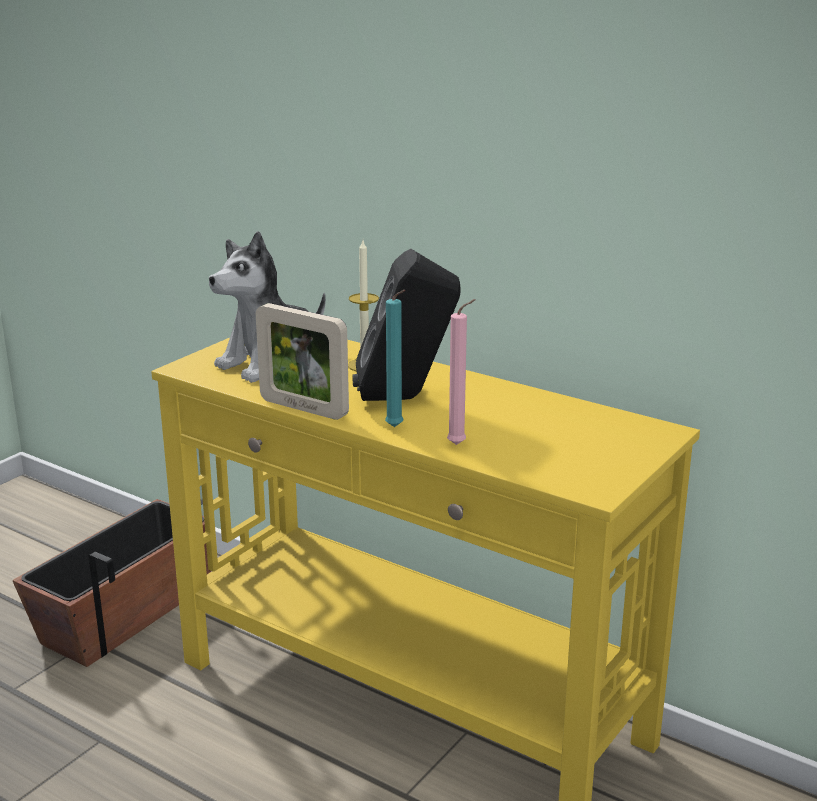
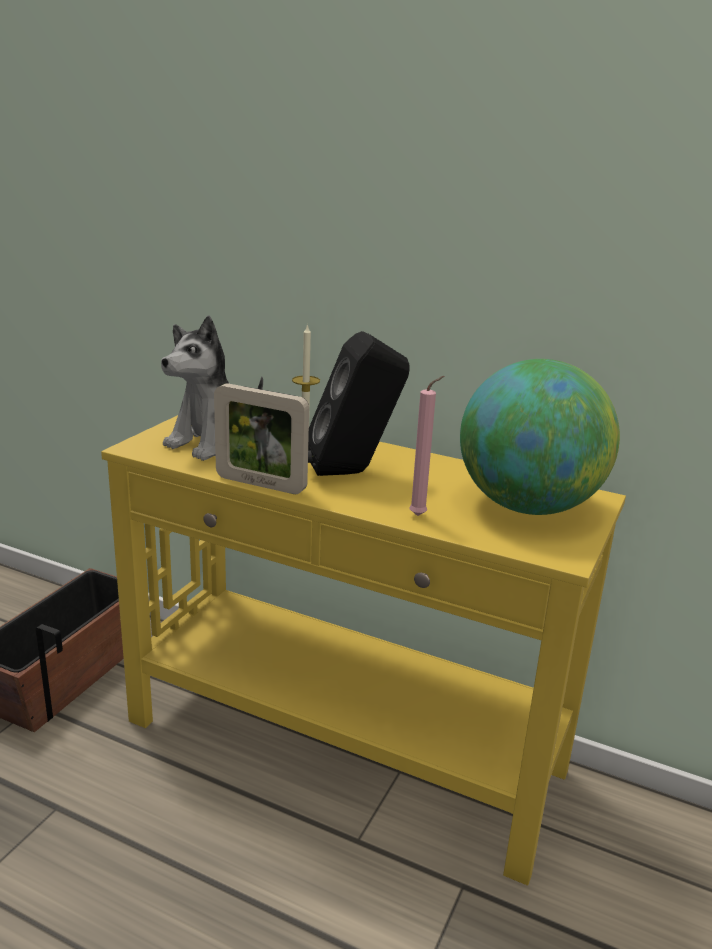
camera: 10 degrees left, 0 degrees up
(396, 428) = (355, 501): turquoise candle -> none
(581, 438) = (528, 506): none -> globe

